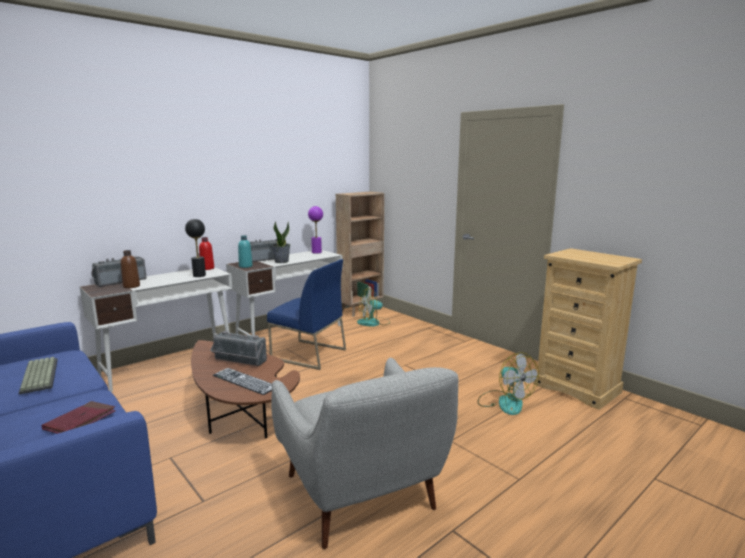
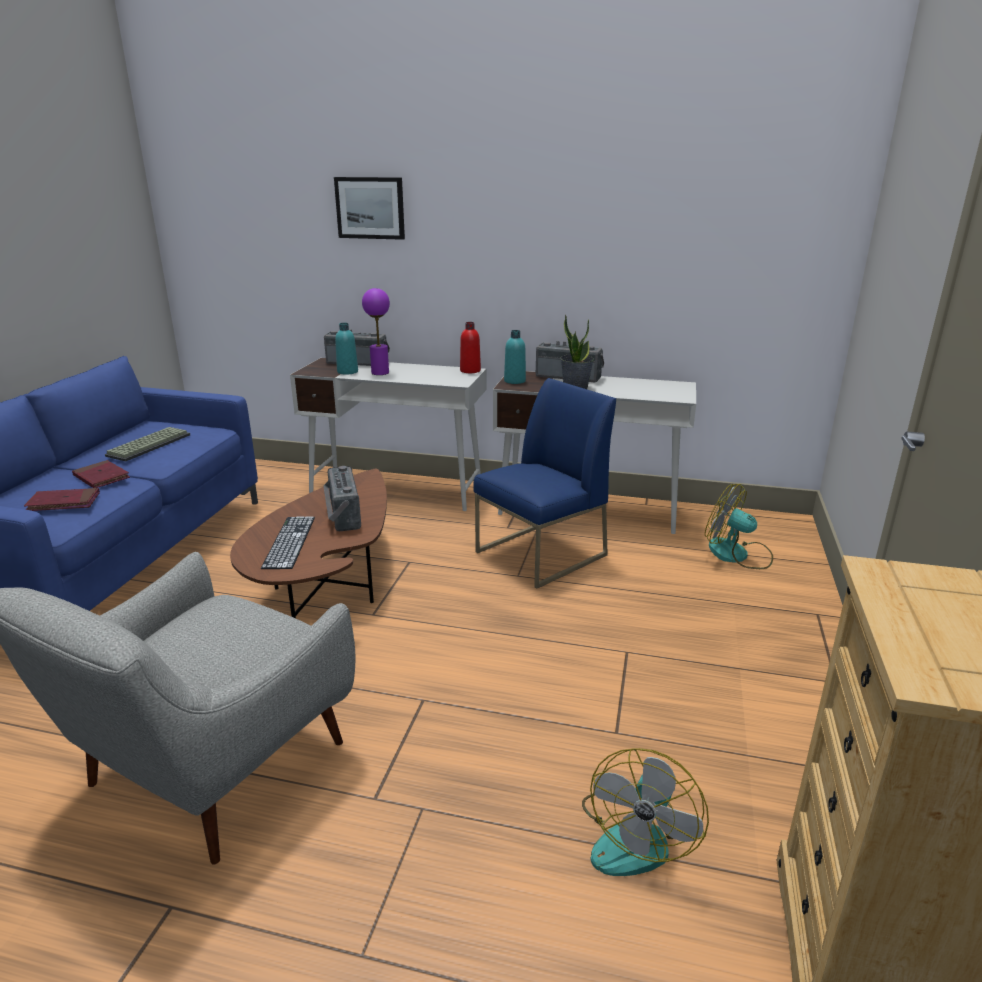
camera: 55 degrees right, 10 degrees up
(60, 401) = (101, 477): none -> red book
(115, 169) = (370, 208): none -> picture
(131, 286) = (347, 372): brown bottle -> turquoise bottle
(199, 275) = (433, 378): black table lamp -> none
(308, 354) = (541, 554): blue chair -> blue chair turned 120 degrees counterclockwise
(316, 252) = (672, 386): purple table lamp -> purple table lamp (380, 373)
(361, 310) = (766, 523): brown bookcase -> none

